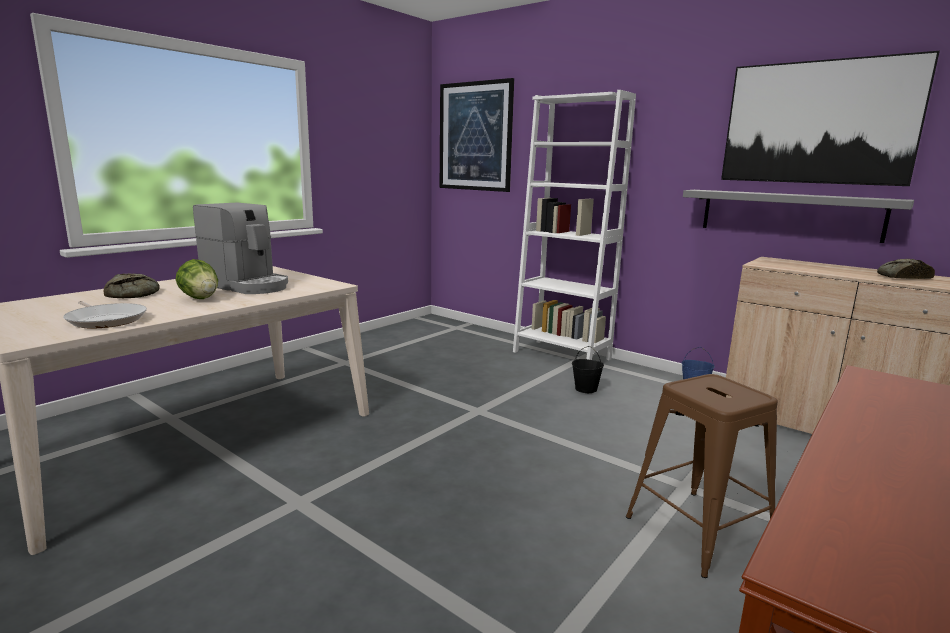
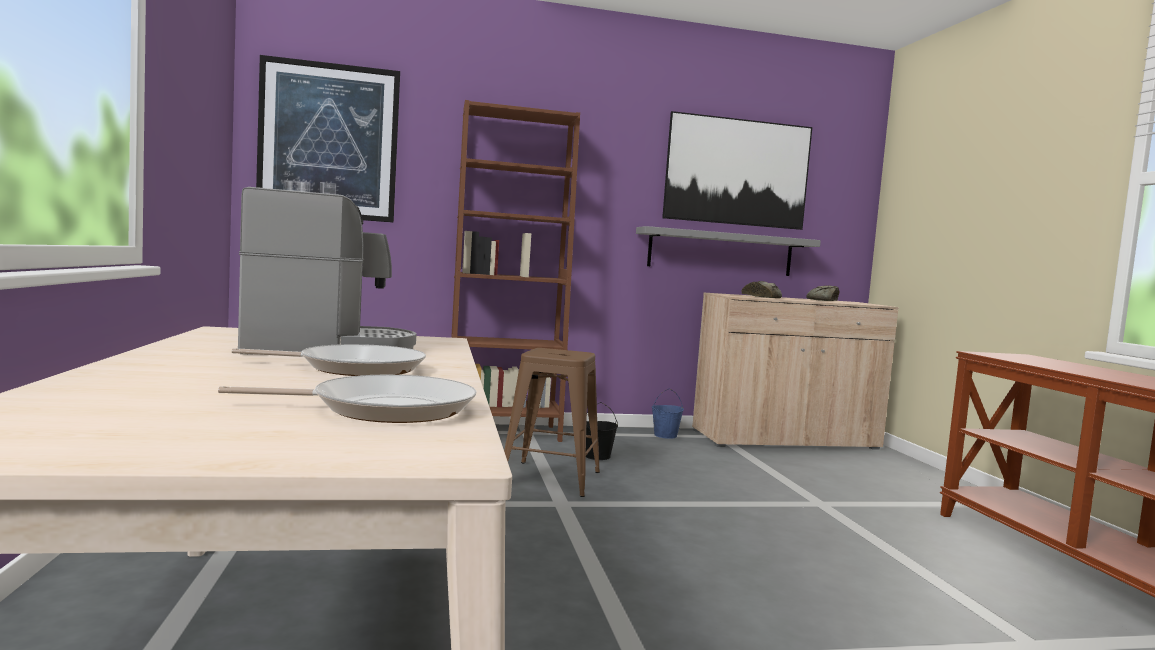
camera: 50 degrees left, 10 degrees down
(135, 293) = (191, 376): bread -> bread (762, 297)
(200, 298) = (355, 368): lettuce -> frying pan
(561, 355) = (502, 432): white bookcase -> brown bookcase
(697, 530) = (887, 527): brown stool -> brown stool (550, 478)

